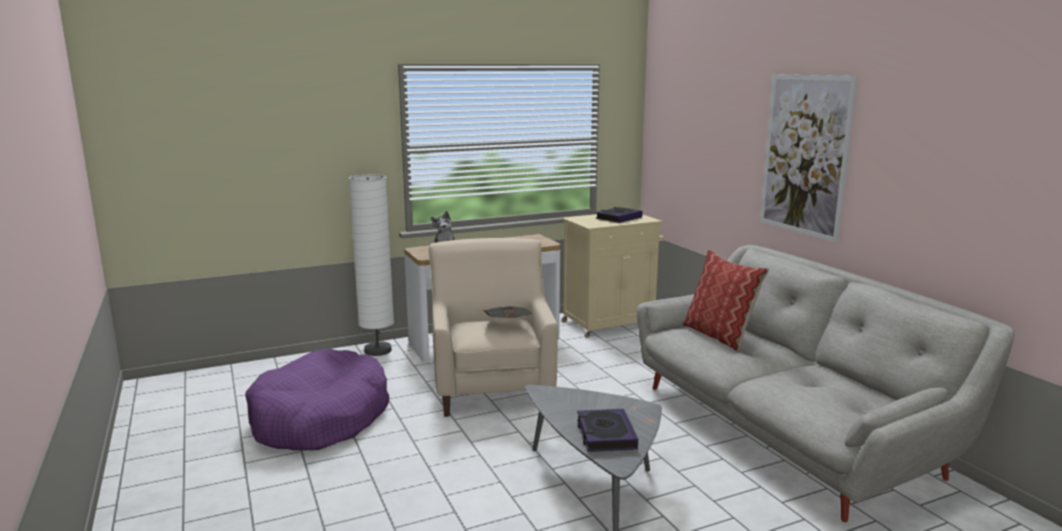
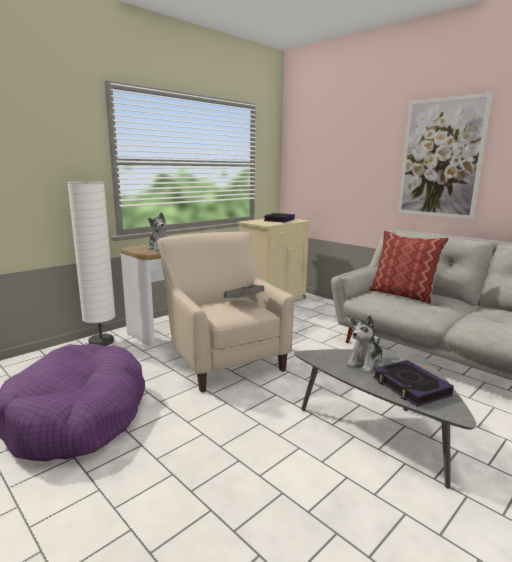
camera: 20 degrees left, 0 degrees up
(587, 406) = (365, 363): none -> plush toy

